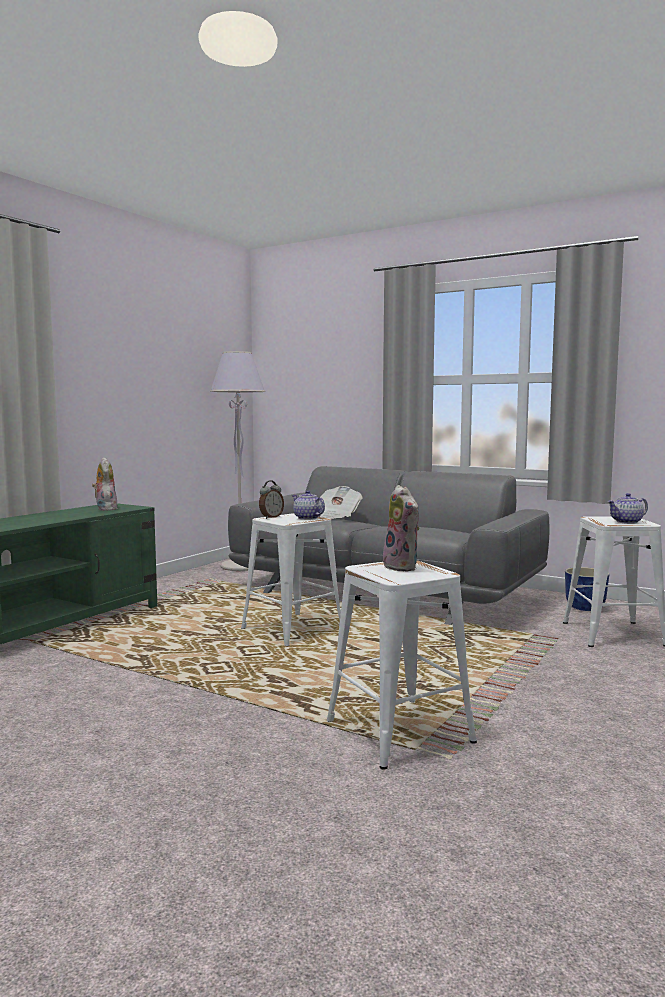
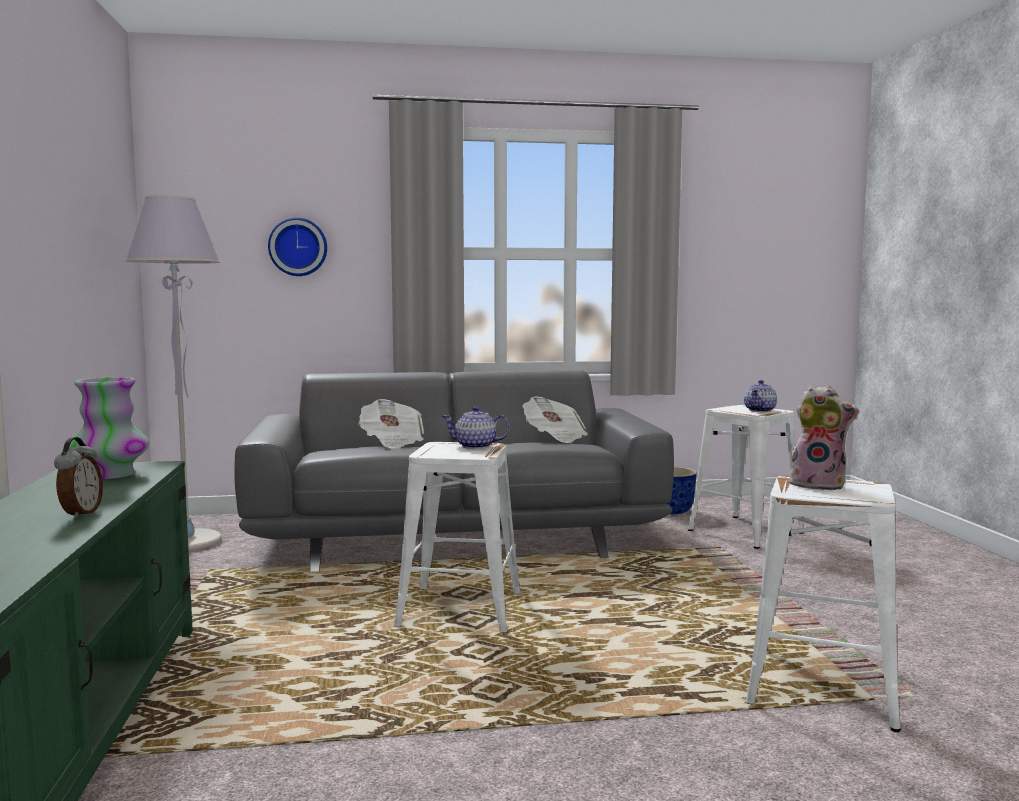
camera: 40 degrees left, 0 degrees up
(105, 509) = (111, 475): plush toy -> vase
(271, 517) = (428, 452): alarm clock -> alarm clock (80, 514)
(333, 379) = (298, 247): none -> wall clock
(450, 526) = (554, 437): none -> newspaper

